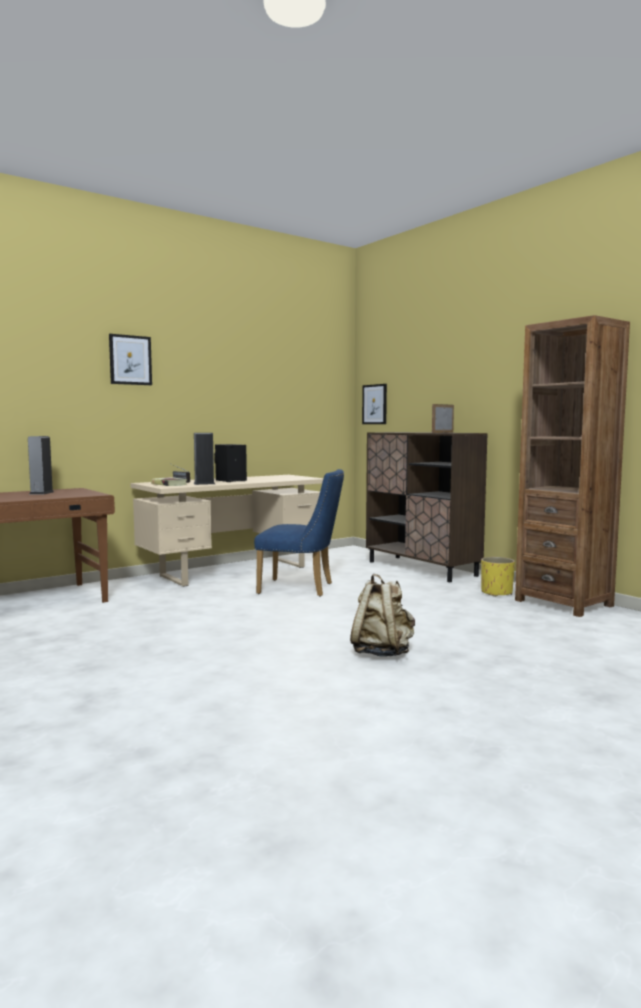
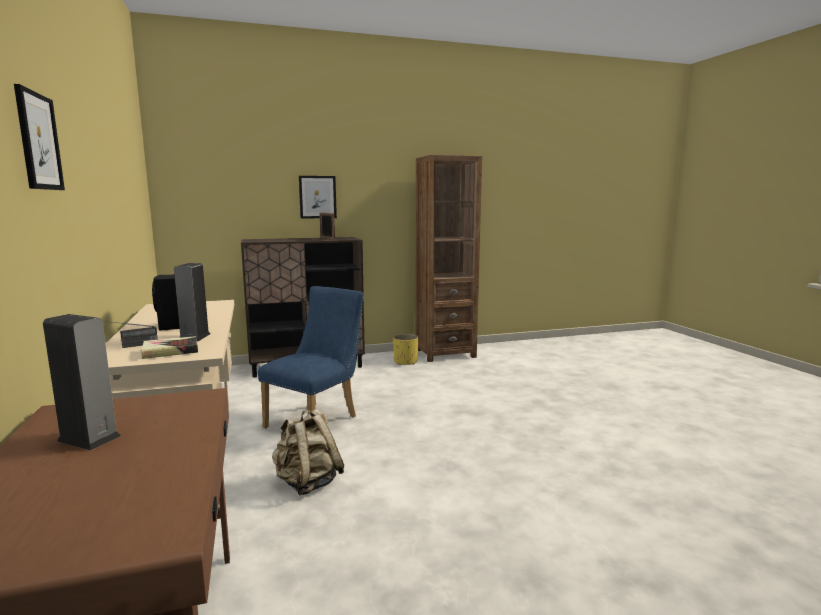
camera: 70 degrees left, 5 degrees up
(374, 404) = (192, 209): picture -> picture (317, 197)
(382, 652) = (527, 422): beige backpack -> beige backpack (307, 483)

